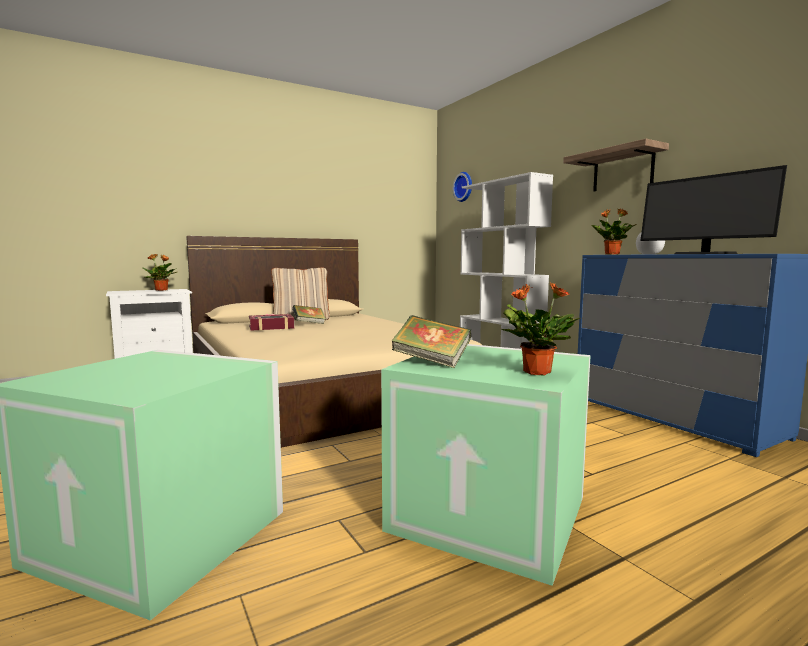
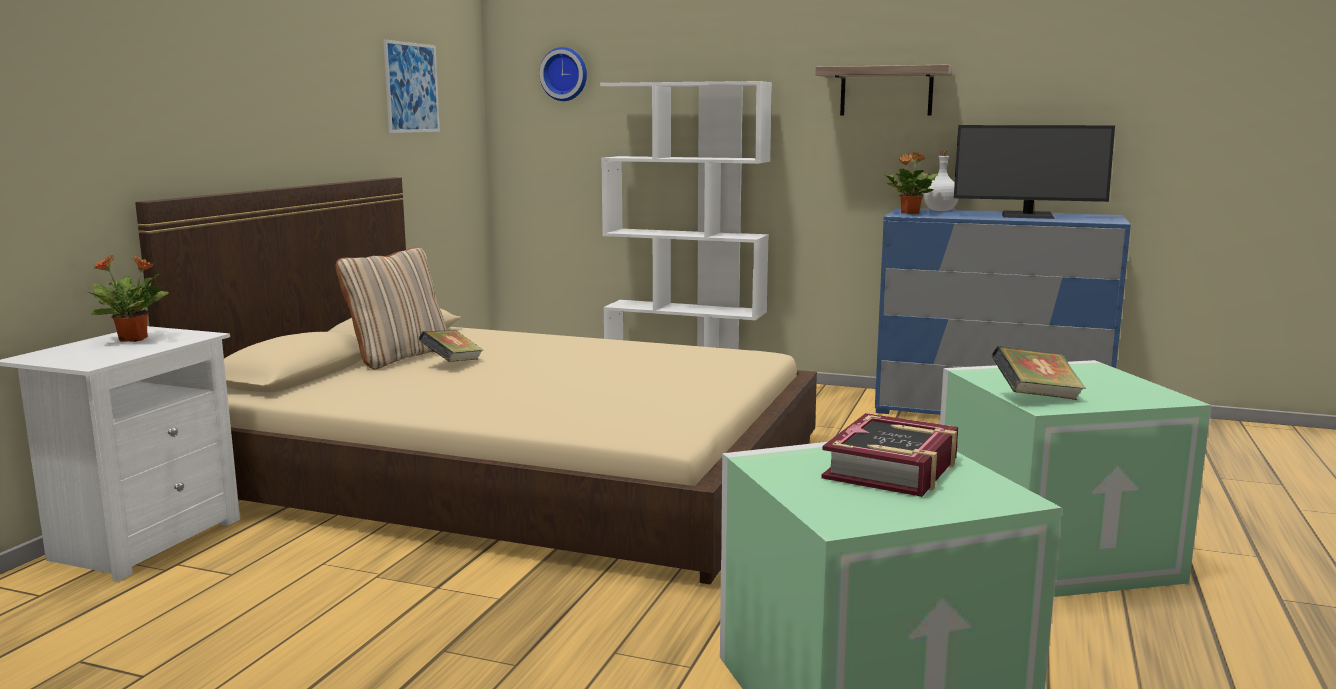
camera: 40 degrees left, 5 degrees up
(271, 327) = (425, 383): book -> book (892, 469)
(375, 196) = (411, 87): none -> picture
(535, 372) = (1135, 389): potted plant -> none

